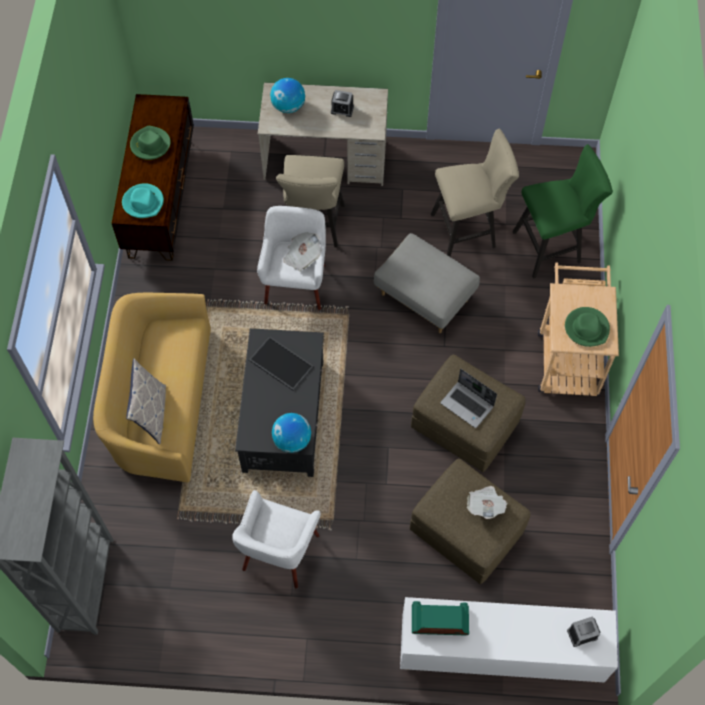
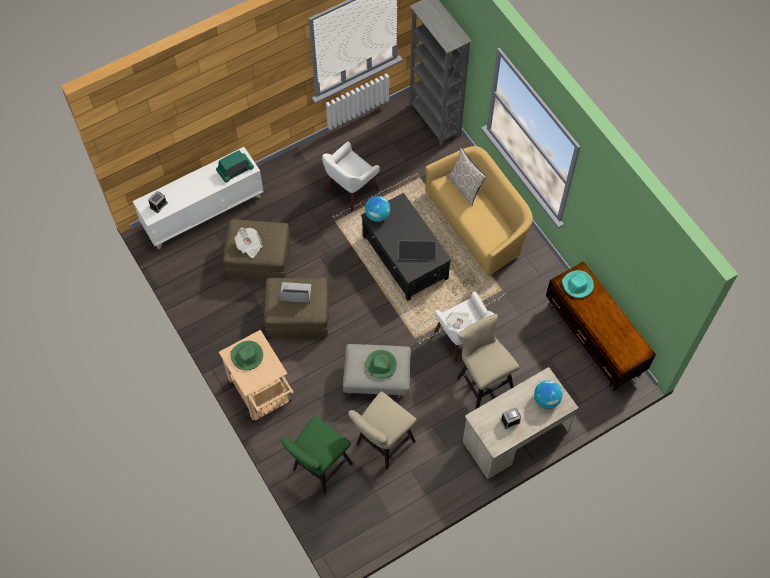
camera: 145 degrees right, 0 degrees up
(150, 145) = (611, 324): green hat -> green hat (381, 364)
(279, 552) = (351, 190): white armchair -> white armchair turned 120 degrees counterclockwise

